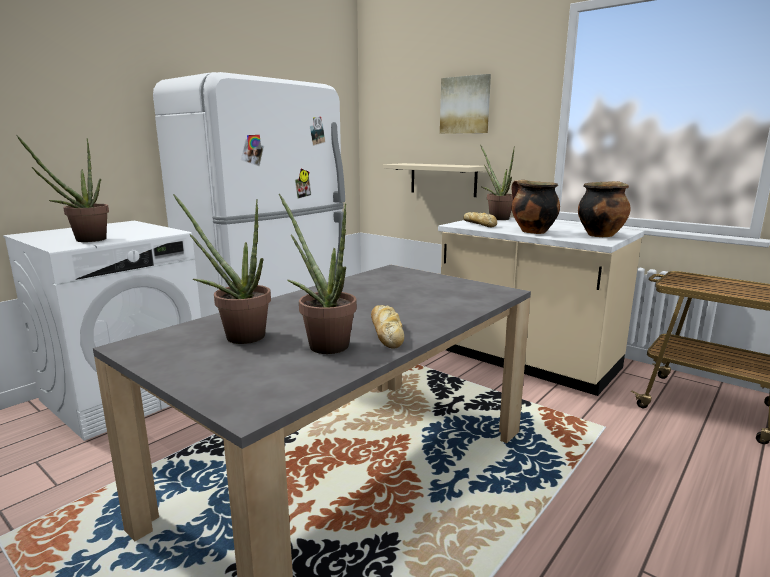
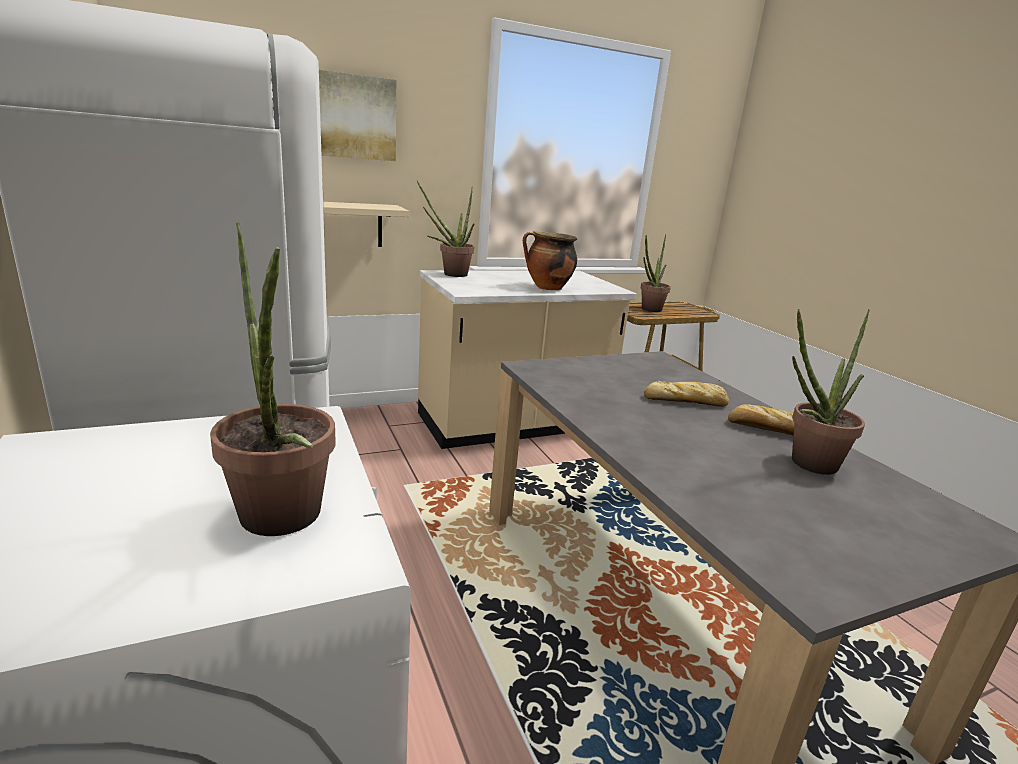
camera: 65 degrees left, 5 degrees up
(238, 336) = (774, 504): potted plant -> potted plant (649, 310)
(480, 224) = (477, 286): bread -> bread (686, 401)
(600, 235) = (588, 282): cooking pot -> none

